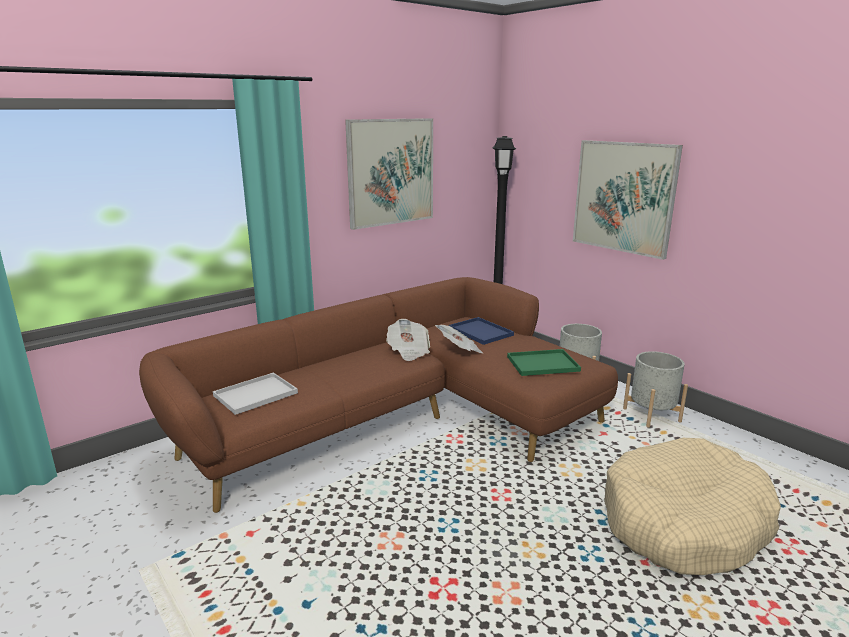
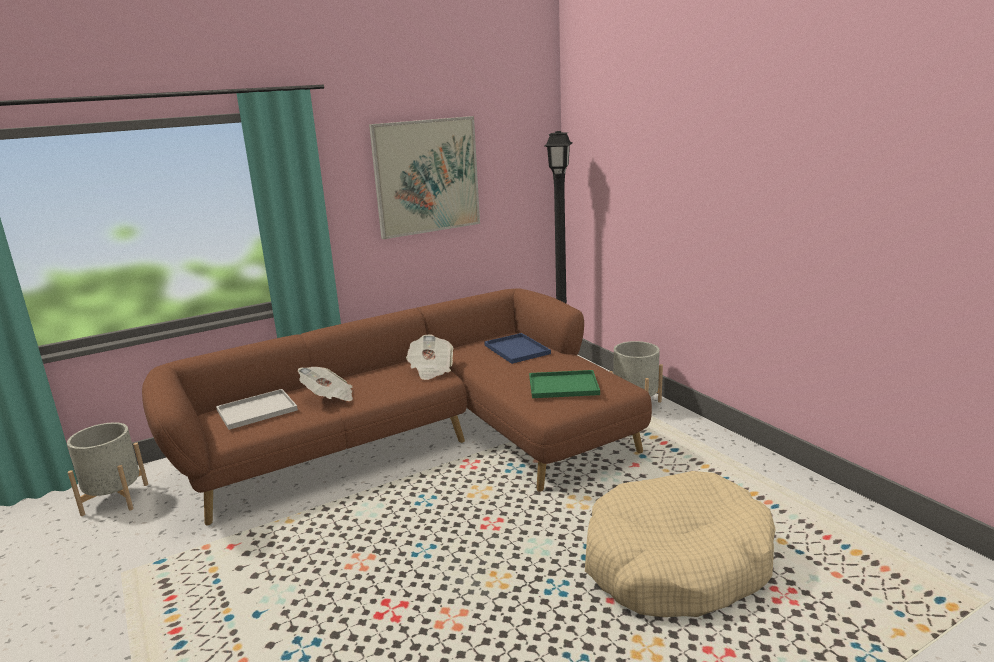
camera: 10 degrees right, 0 degrees up
(459, 350) = (482, 369): newspaper -> newspaper (329, 397)
(624, 197) = (677, 198): picture -> none
(651, 415) = (702, 447): grey planter -> grey planter (115, 499)

